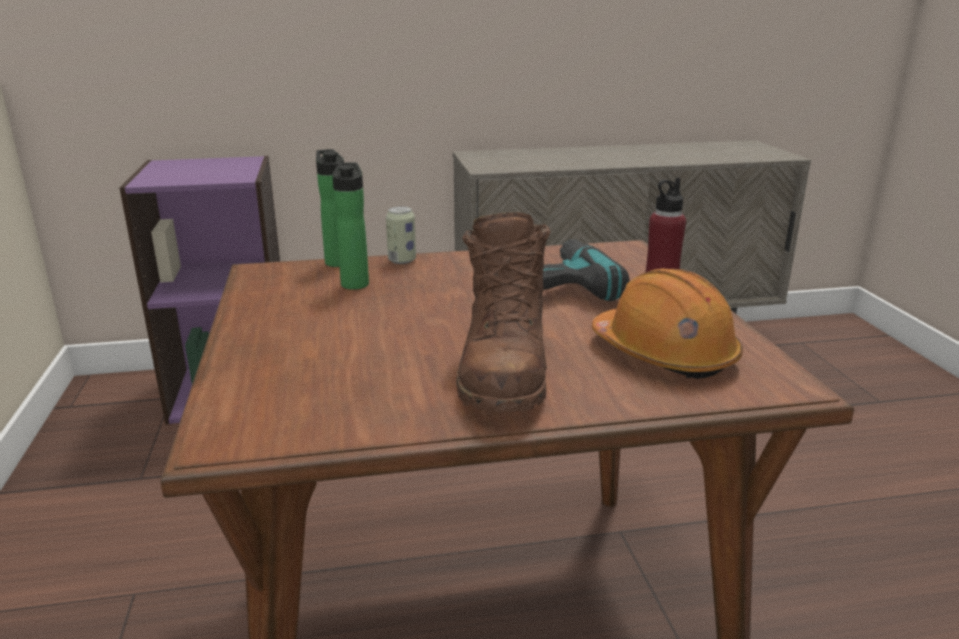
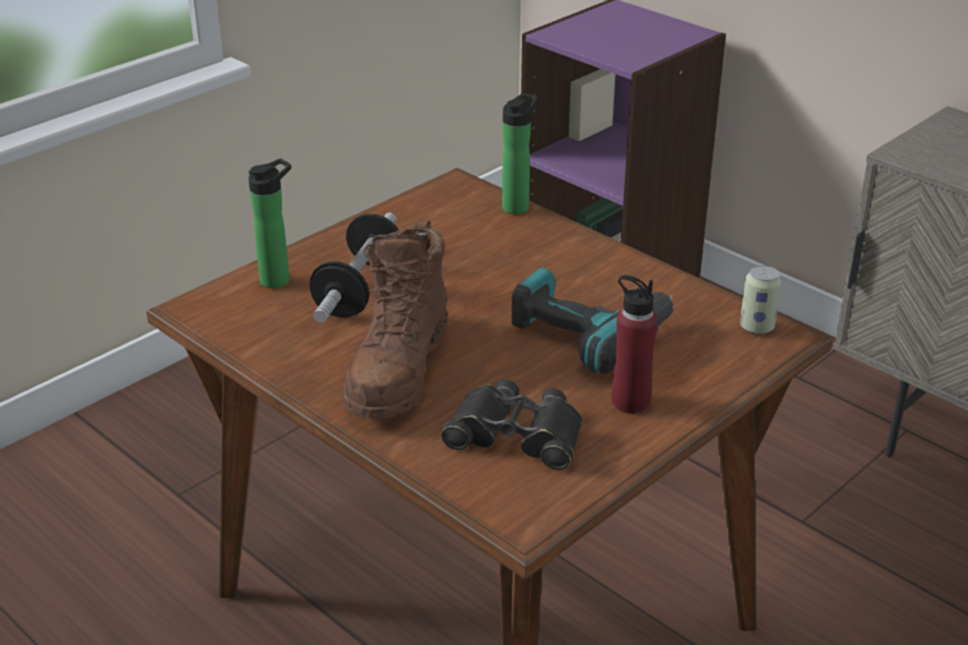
camera: 55 degrees right, 10 degrees up
(346, 349) = (358, 290): none -> dumbbell
(355, 283) = (482, 236): bottle -> bottle (279, 279)
(402, 260) = (562, 233): can -> can (756, 327)
(504, 370) = (398, 369): brown boot -> brown boot turned 45 degrees counterclockwise
(664, 353) = (516, 435): orange hard hat -> black binoculars

